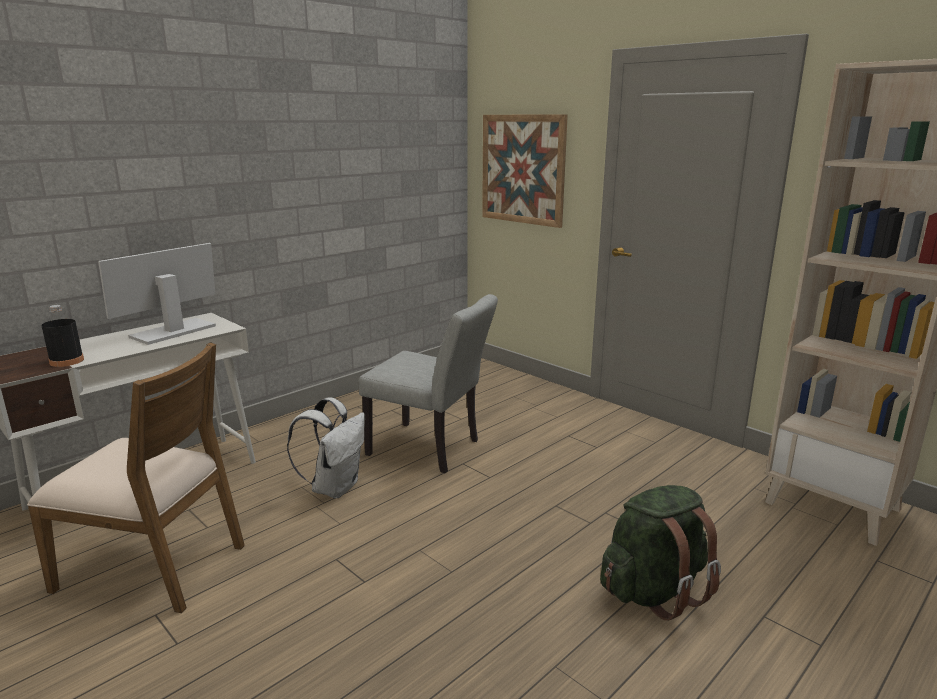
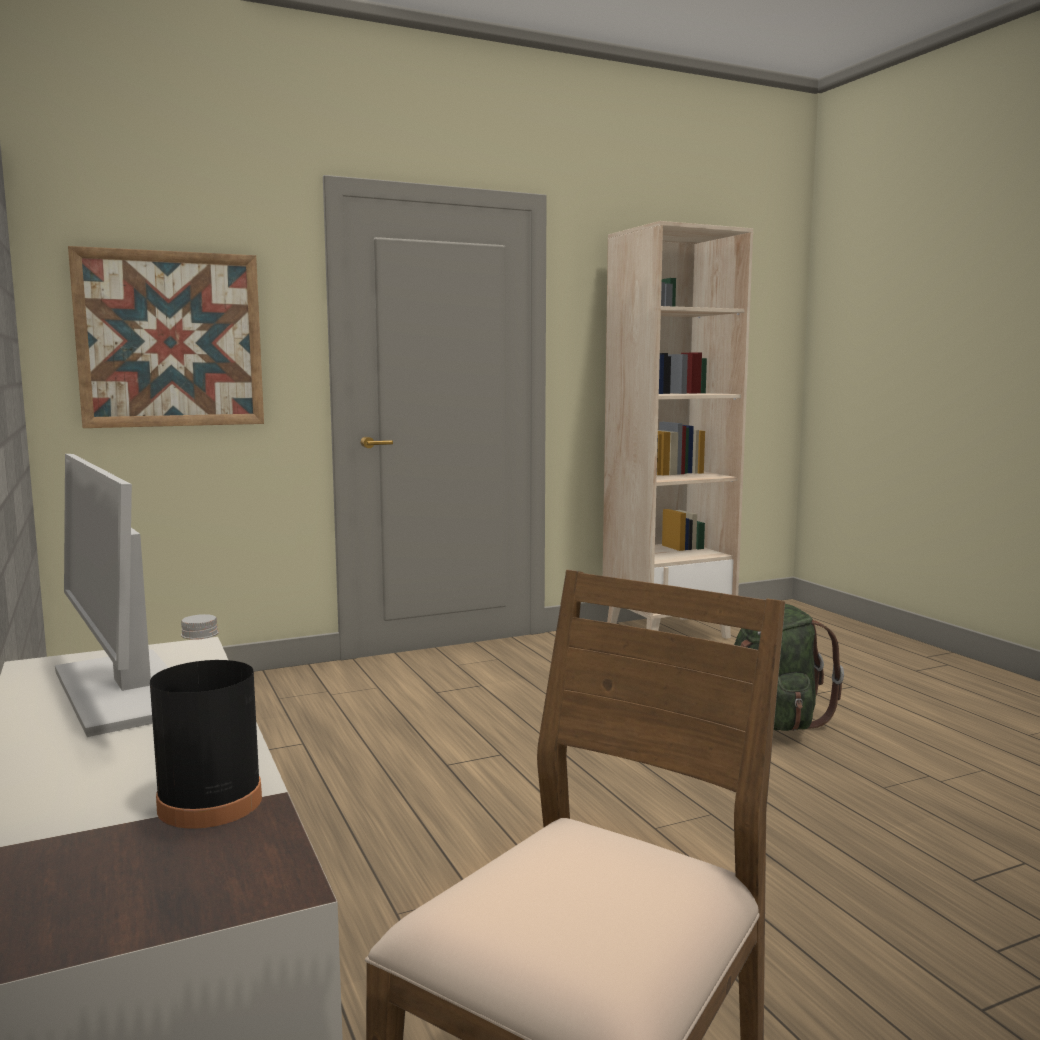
camera: 70 degrees left, 10 degrees down
(335, 487) = (428, 878): white backpack -> none
(431, 449) = (379, 779): grey chair -> none

